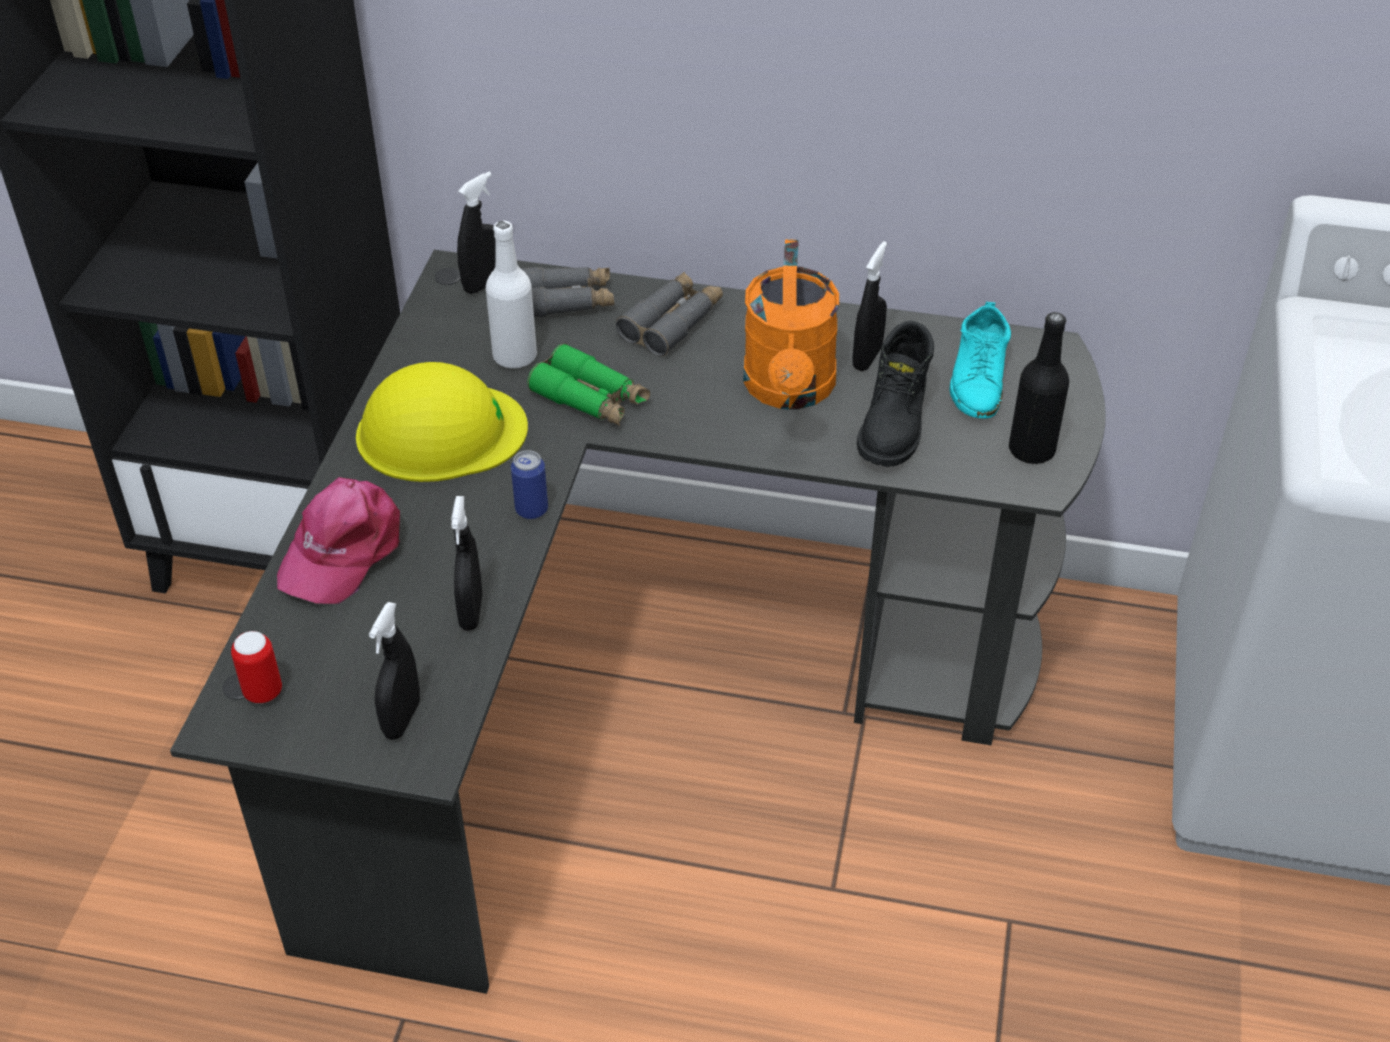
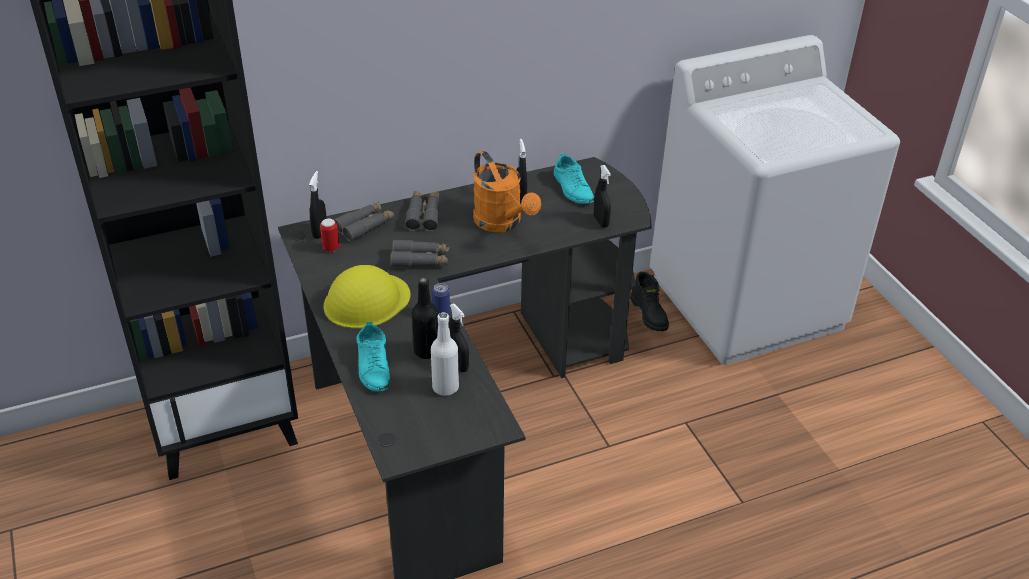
camera: 35 degrees left, 5 degrees down
(263, 692) = (400, 436): can -> can (331, 248)
(343, 549) = (373, 366): pink cap -> turquoise shoe
(402, 719) = (472, 417): black spray bottle -> black spray bottle (601, 221)
(515, 356) = (367, 257): white bottle -> white bottle (445, 387)
(591, 399) = (420, 260): green binoculars -> grey binoculars
(895, 424) = (558, 219): black boot -> black boot (650, 314)
(1031, 450) = (619, 208): black bottle -> black bottle (426, 351)

